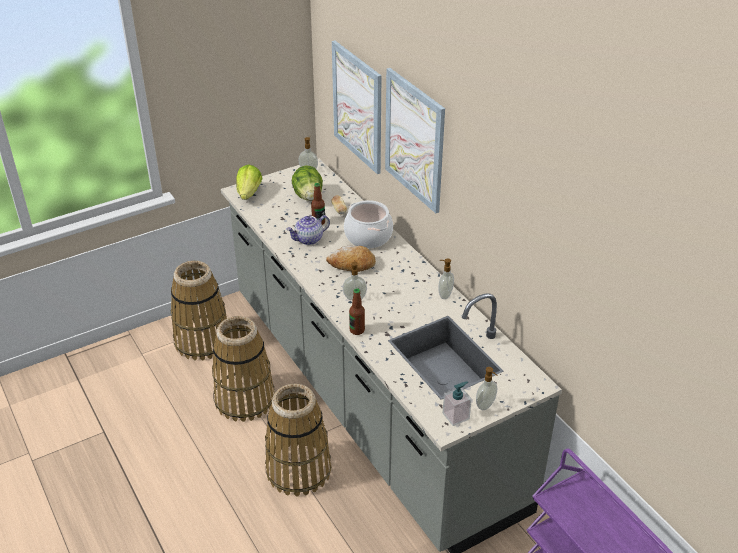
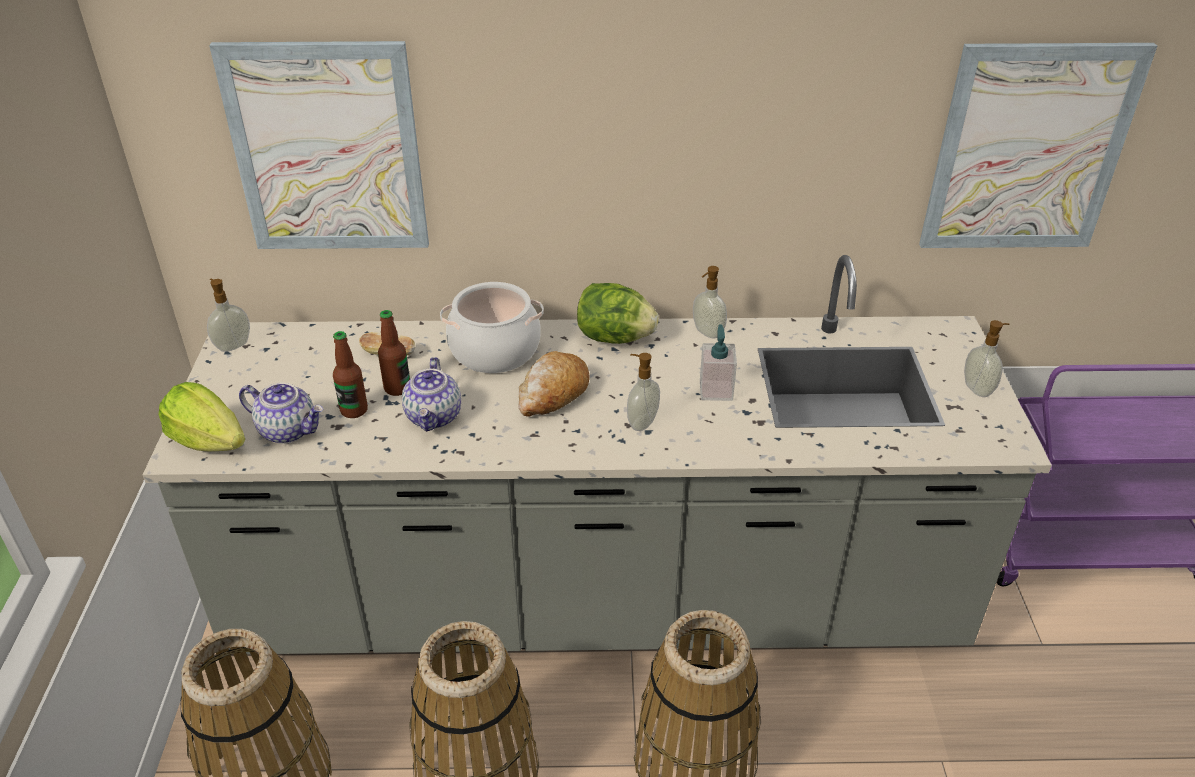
camera: 60 degrees left, 0 degrees up
(270, 208) = (289, 430): none -> teapot
(308, 196) = (309, 373): lettuce -> lettuce (614, 338)
(357, 330) = (728, 450): bottle -> bottle (354, 410)
(414, 140) = (537, 121): picture -> picture (1028, 149)
(456, 416) = (989, 425): soap dispenser -> soap dispenser (716, 390)

